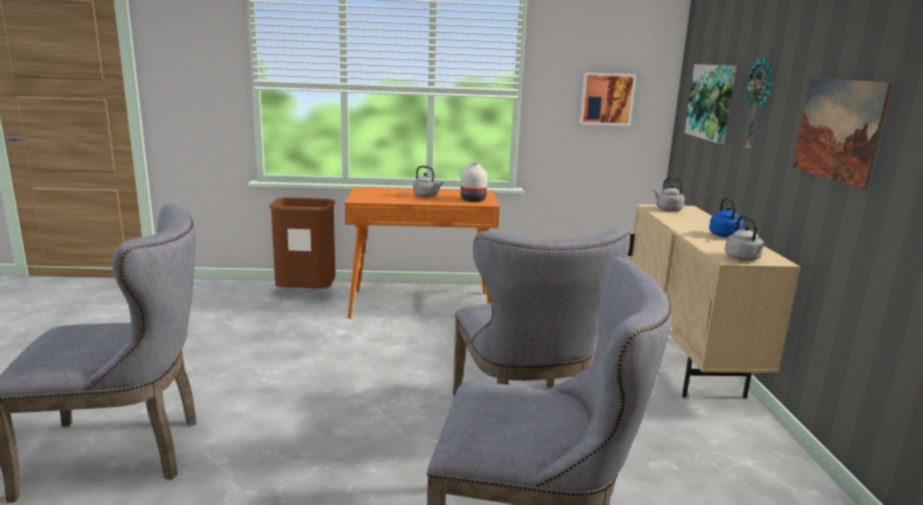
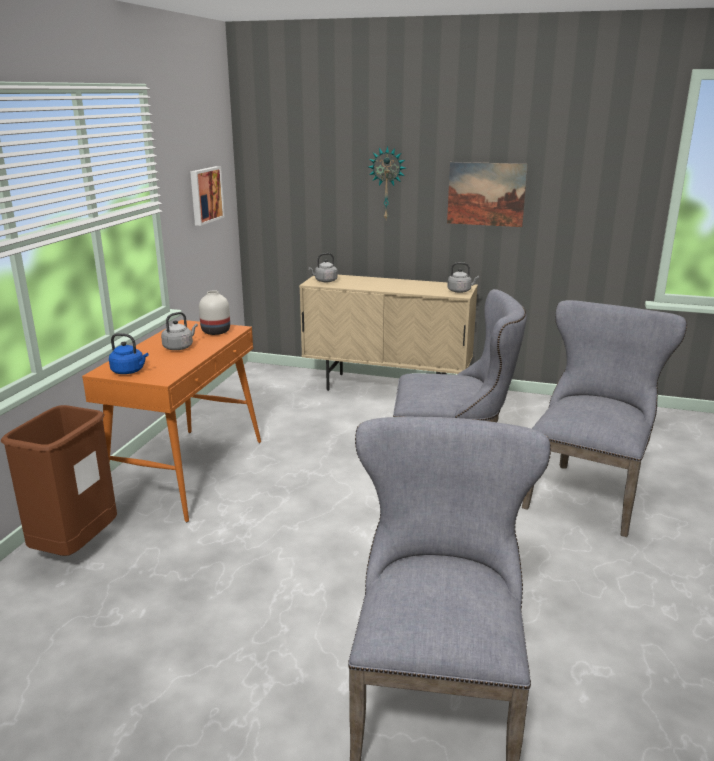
camera: 70 degrees left, 5 degrees up
(712, 102) = (310, 184): picture -> none
(725, 236) = (407, 283): blue kettle -> blue kettle (129, 371)

